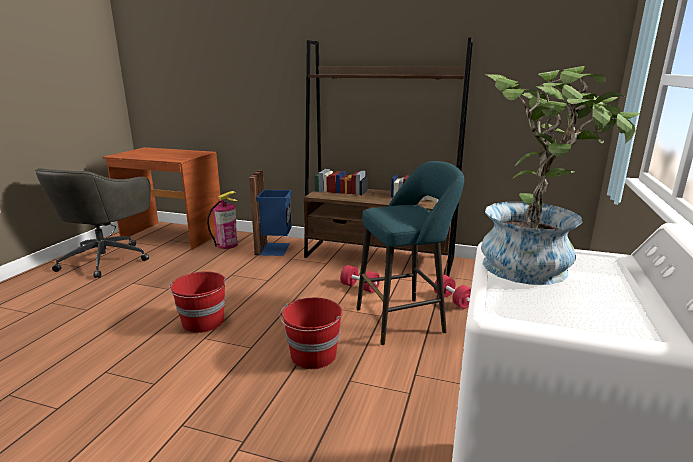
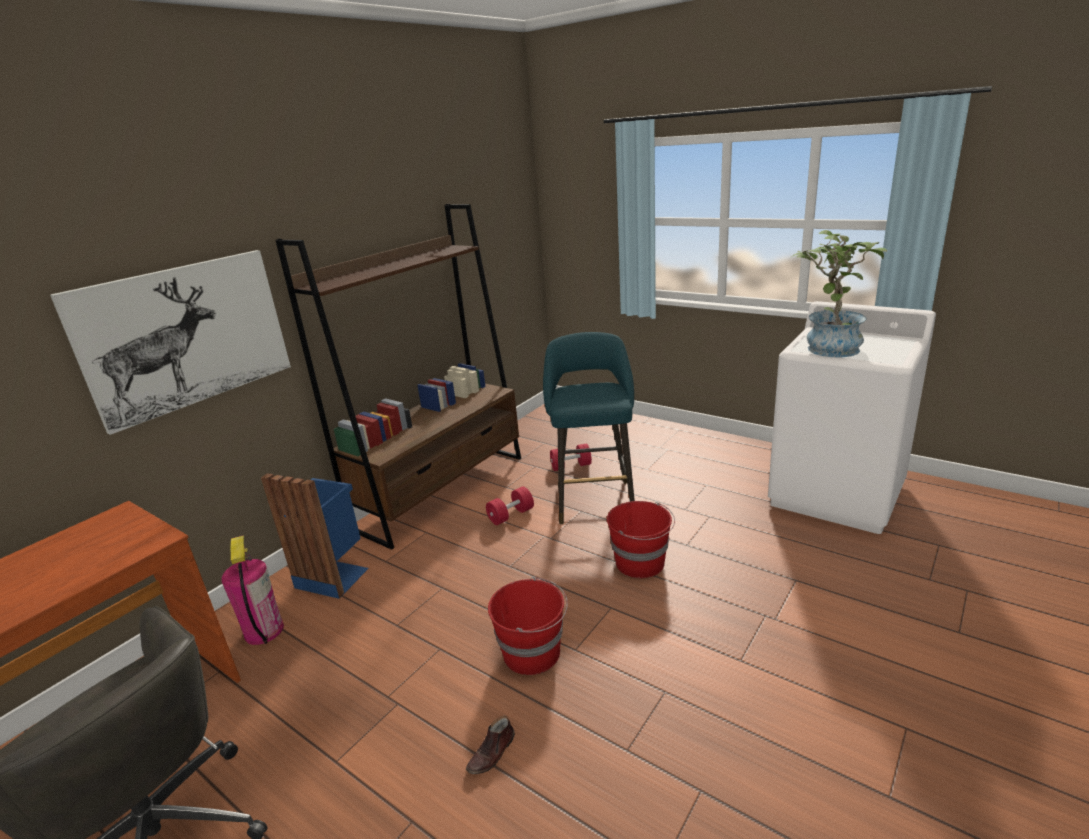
camera: 70 degrees left, 5 degrees up
(121, 323) = (492, 753): none -> brown shoe
(260, 84) = (186, 335): none -> picture

